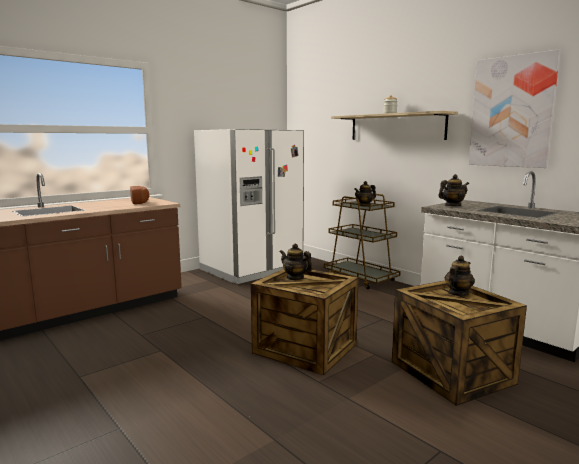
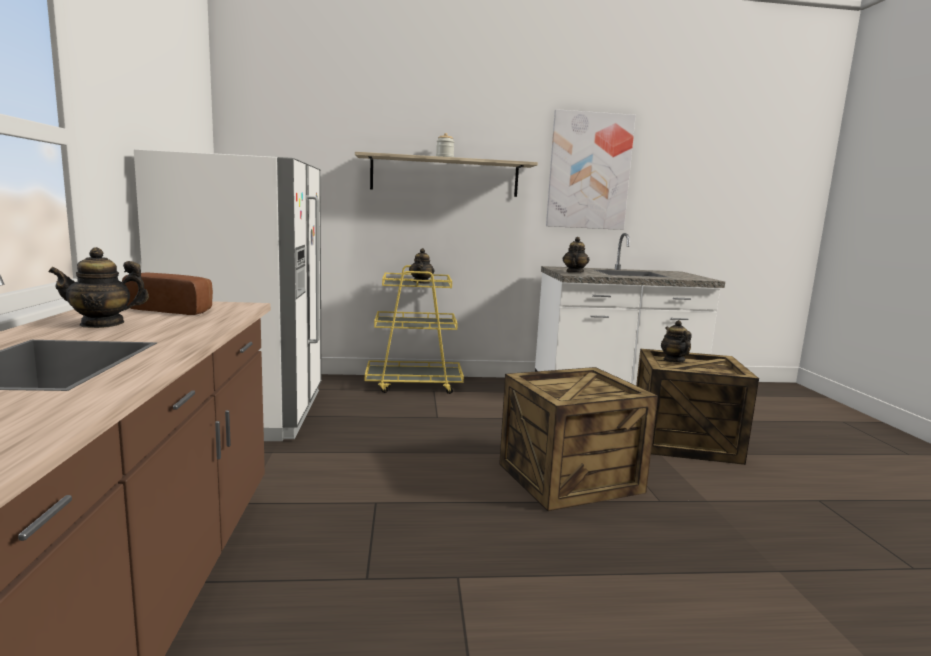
camera: 55 degrees left, 0 degrees up
(295, 278) = (547, 386): teapot -> teapot (102, 324)
(360, 279) = (414, 384): brown cart -> yellow cart

